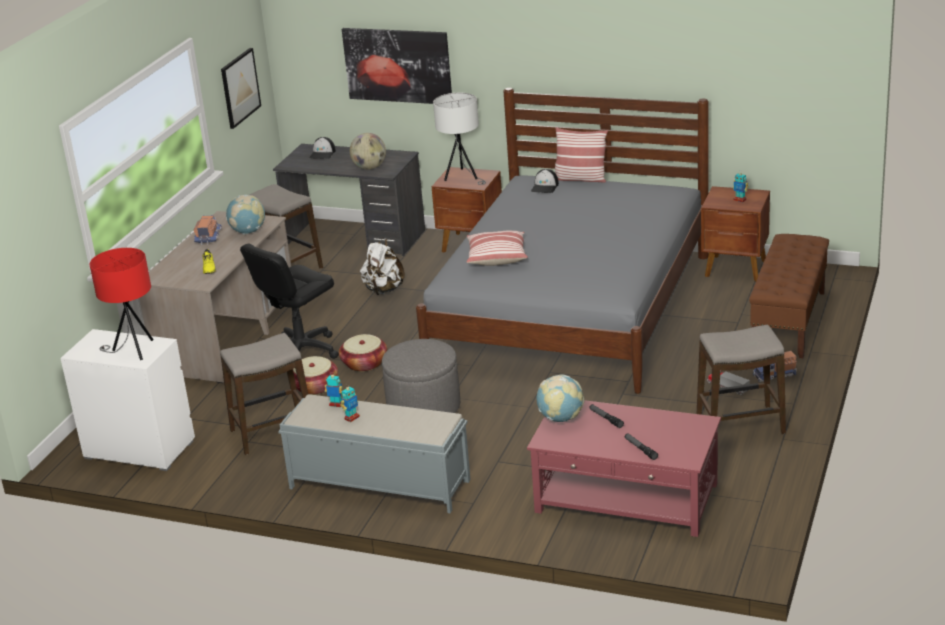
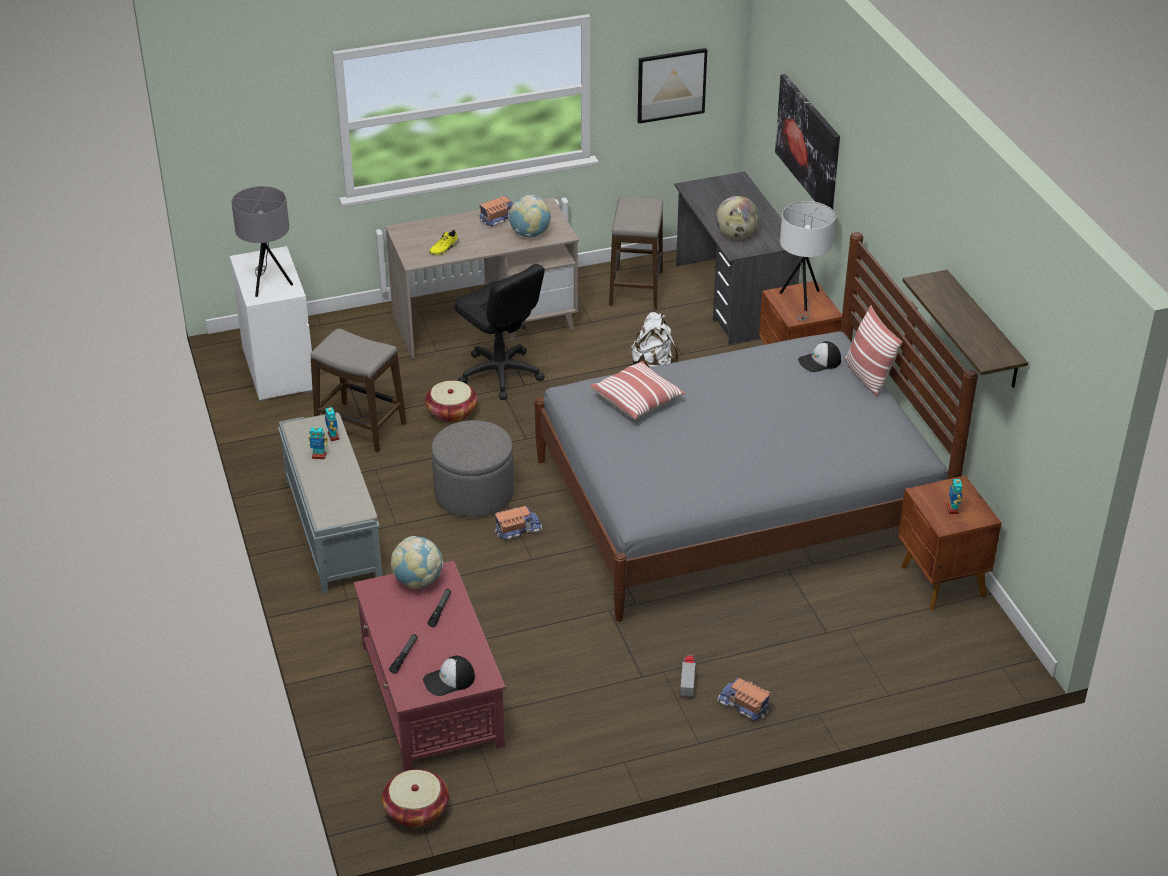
camera: 50 degrees right, 10 degrees up
(133, 350) = (269, 284): red table lamp -> grey table lamp
(300, 352) = (500, 374): black office chair -> black office chair turned 135 degrees counterclockwise
(323, 154) = (735, 194): cap -> cap (449, 680)
(364, 364) = (514, 421): basket -> basket (416, 810)
(489, 402) = (517, 529): none -> toy truck
(697, 66) = (983, 331): none -> shelf
(740, 425) = (623, 719): stool -> none
(789, 322) = (865, 671): brown bench -> none

